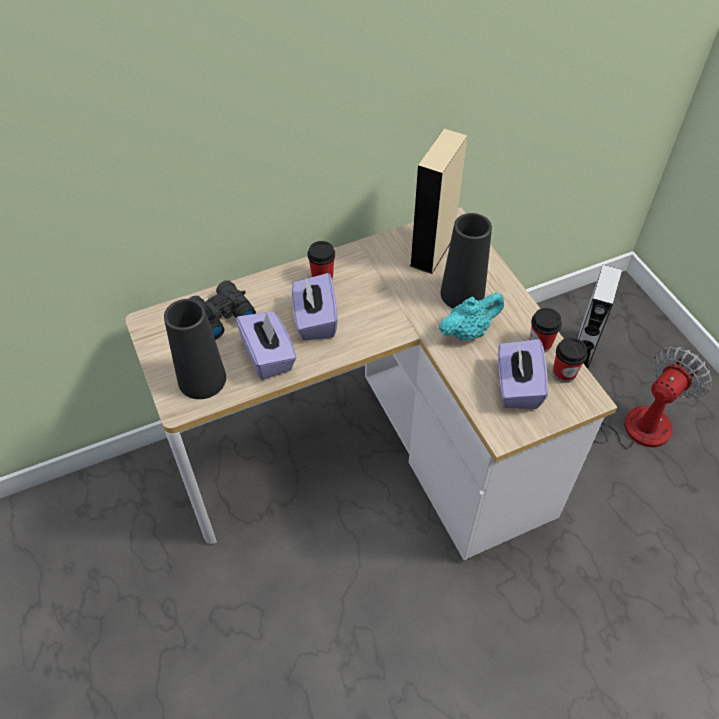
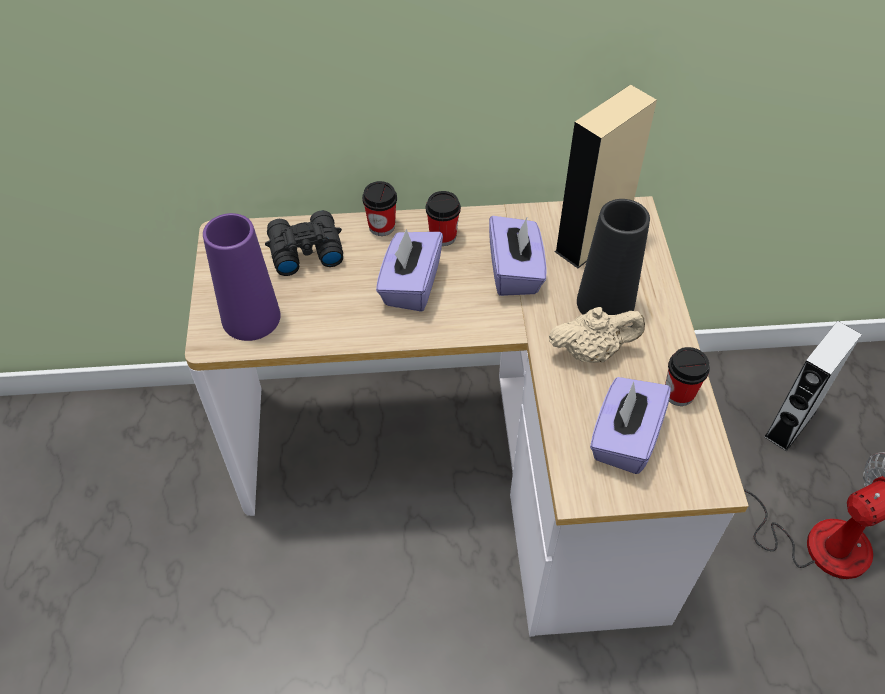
camera: 20 degrees right, 0 degrees up
(202, 379) = (251, 317): black vase -> purple vase
(268, 356) = (337, 312): purple tissue box -> purple tissue box (515, 272)
(468, 332) = (591, 351): turquoise teapot -> beige teapot
(564, 373) = (694, 440): cup -> cup (381, 226)

